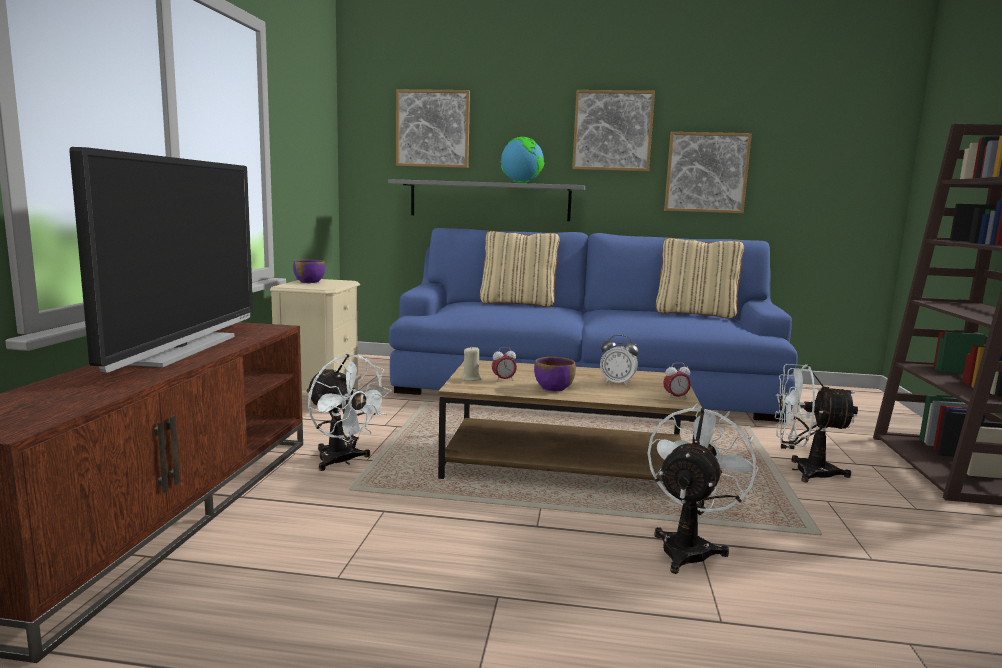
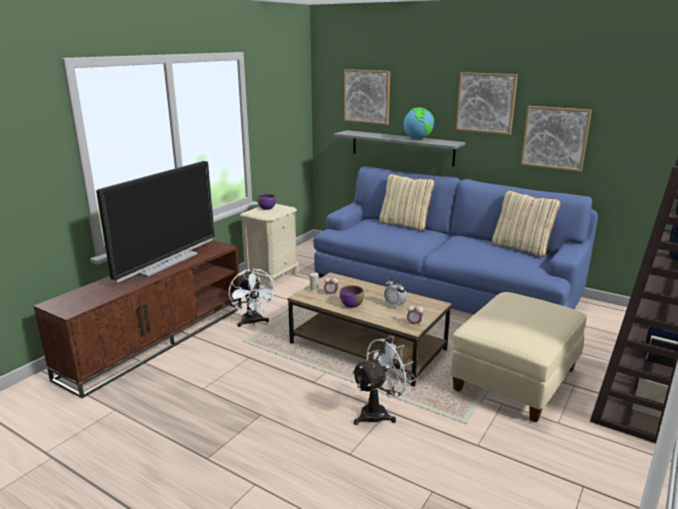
camera: 25 degrees right, 10 degrees up
(803, 471) = (515, 380): white fan -> beige ottoman

